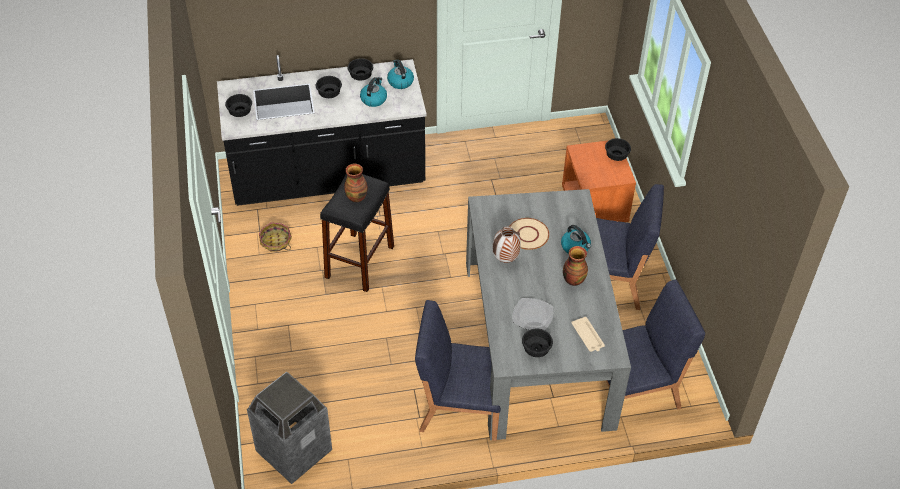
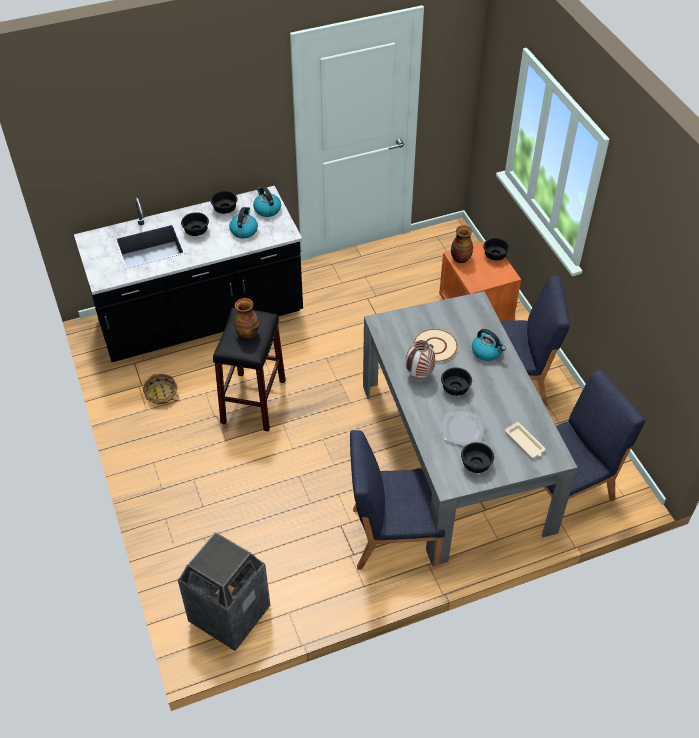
camera: 10 degrees left, 0 degrees up
(239, 112) = (105, 263): black bowl -> black bowl (454, 388)
(573, 279) = (493, 385): vase -> vase (460, 258)

